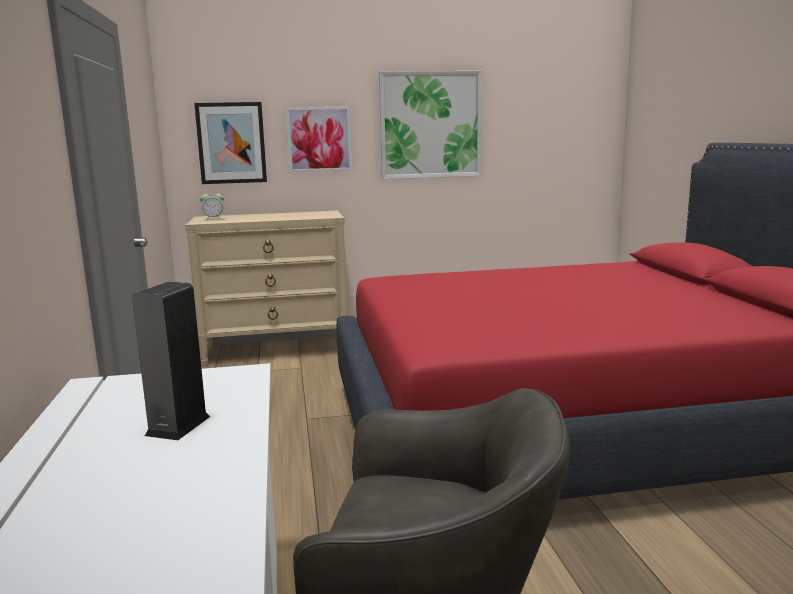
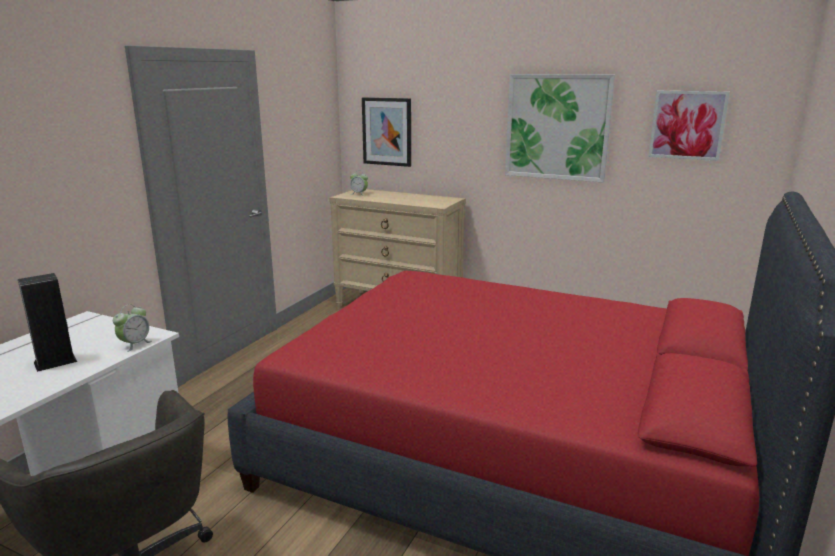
camera: 35 degrees right, 5 degrees up
(245, 384) = (135, 344): none -> alarm clock
(319, 139) = (454, 133): picture -> picture (687, 125)

